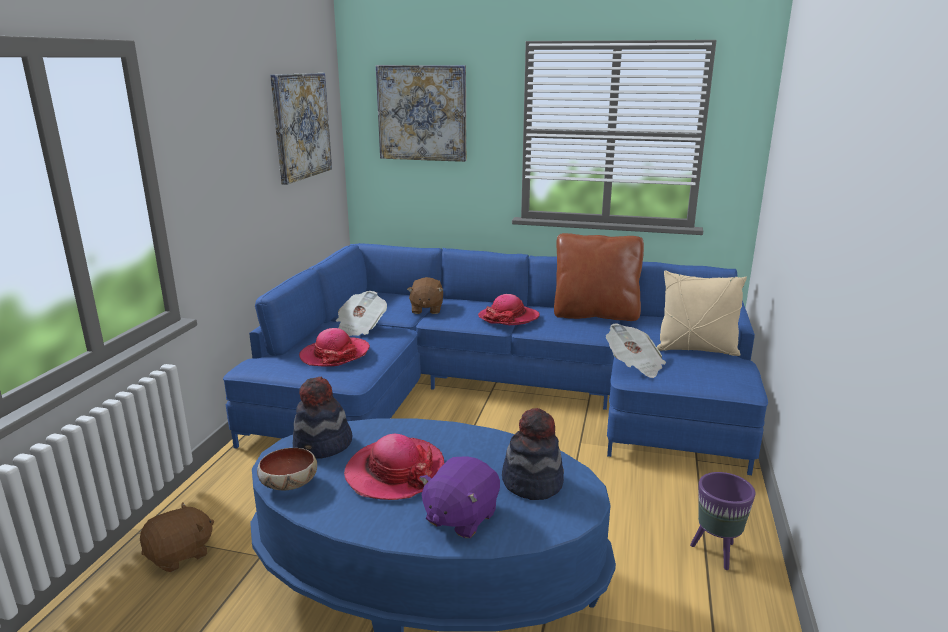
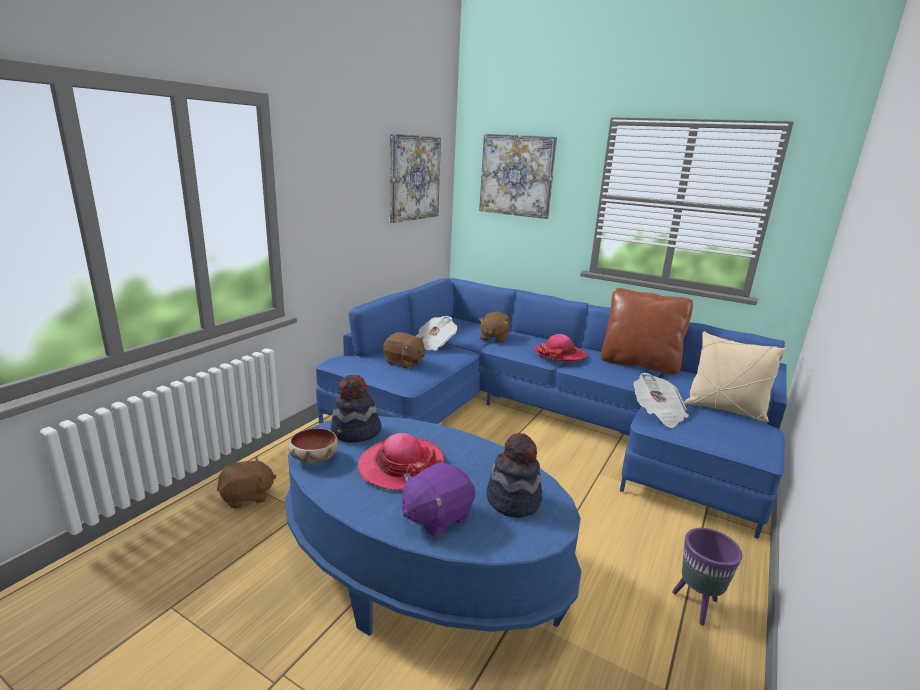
camera: 15 degrees right, 0 degrees up
(335, 354) = (404, 362): hat -> brown plush toy

